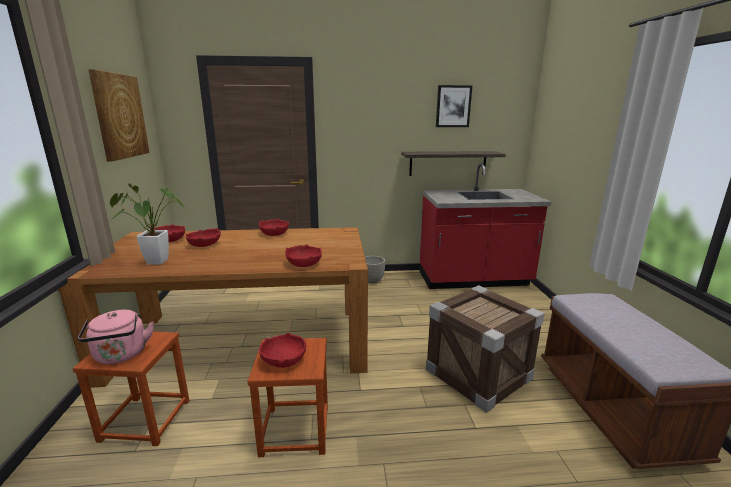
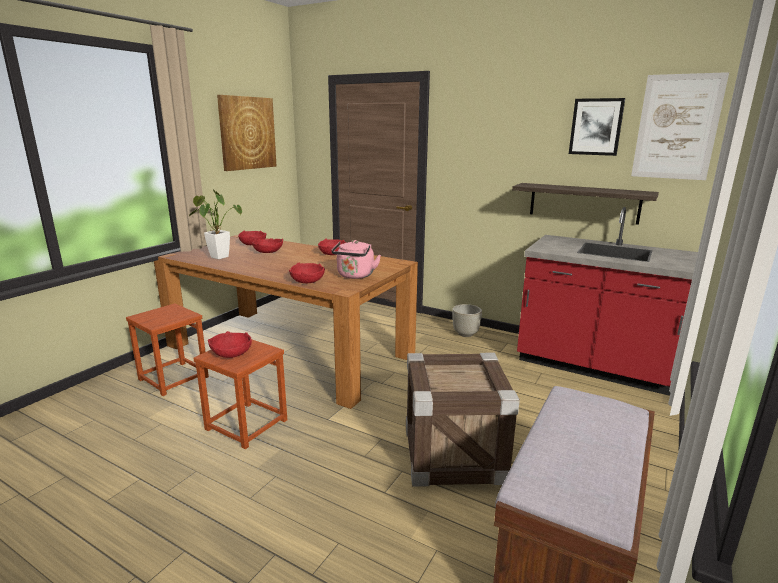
camera: 35 degrees right, 0 degrees up
(121, 355) = (154, 318): pink kettle -> pink kettle (355, 276)
(503, 106) = (677, 127): none -> picture

